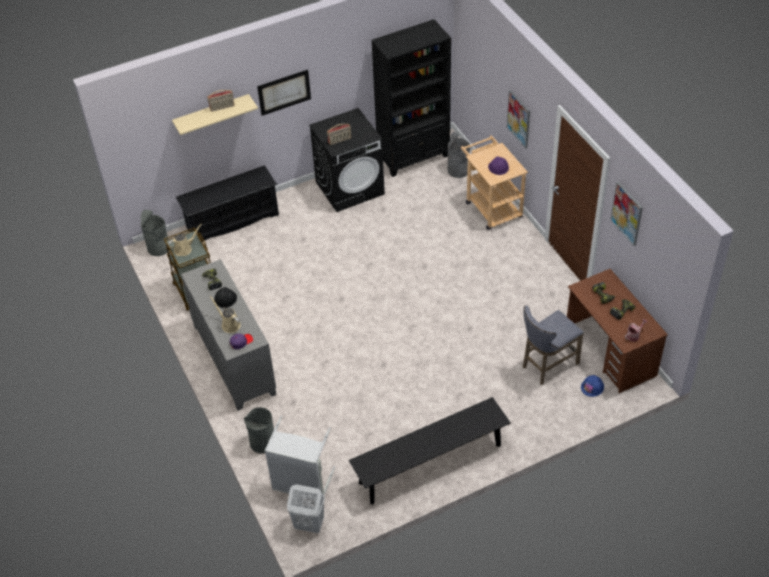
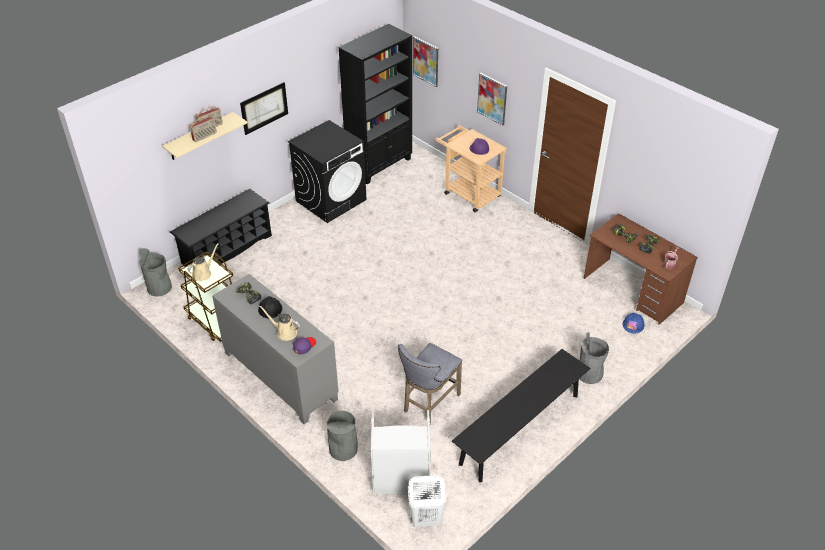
camera: 20 degrees left, 5 degrees down
(339, 140) = (324, 149): radio -> radio (205, 137)
(458, 170) = (425, 168): grey trash can -> grey trash can (589, 373)
(547, 365) = (584, 315): grey stool -> grey stool (428, 404)
(627, 213) = (640, 150): picture -> picture (426, 61)

